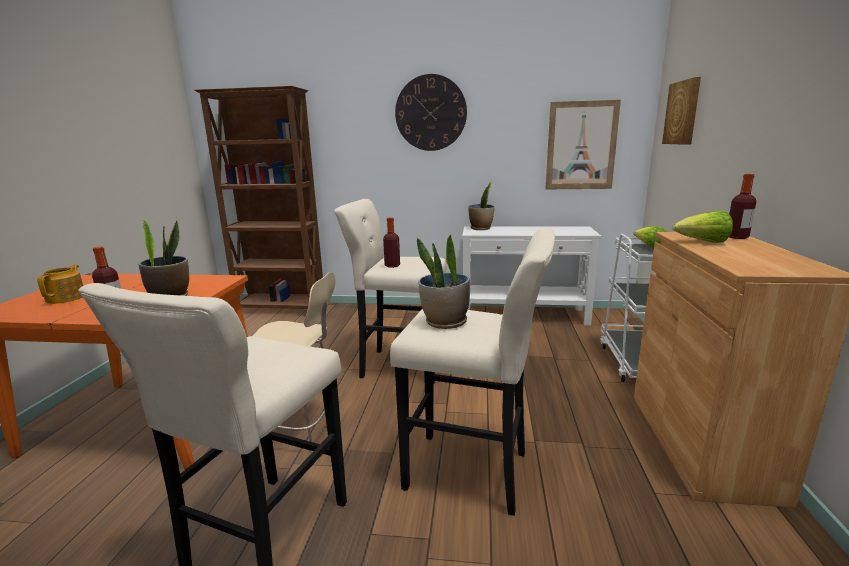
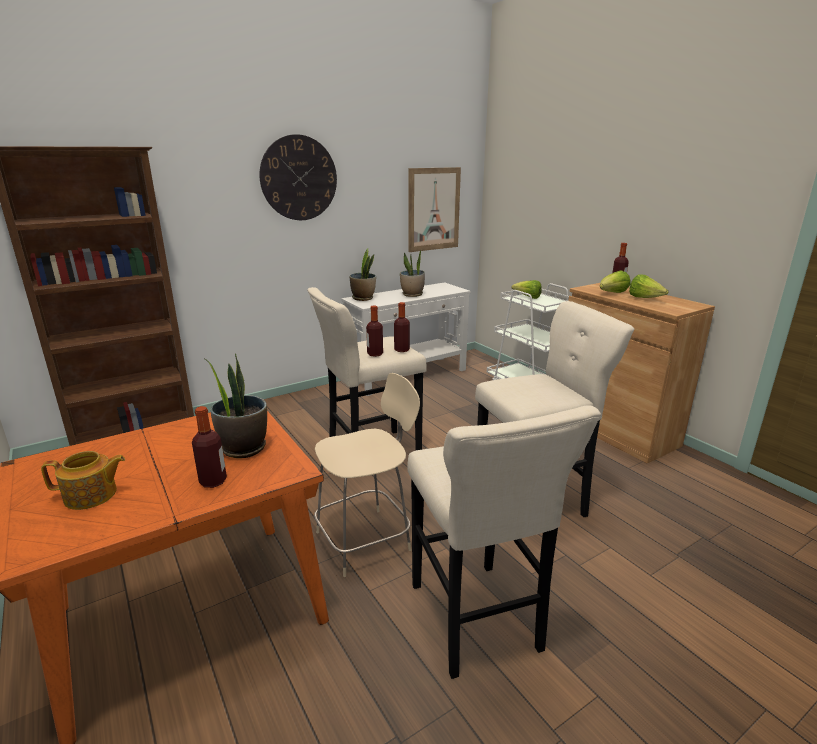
camera: 40 degrees left, 5 degrees up
(67, 298) = (92, 495): teapot -> teapot turned 120 degrees clockwise
(419, 267) = (402, 350): none -> bottle
(445, 322) = (527, 390): potted plant -> potted plant (412, 294)
(682, 113) = (523, 185): picture -> none
(741, 253) = (645, 298): none -> lettuce

